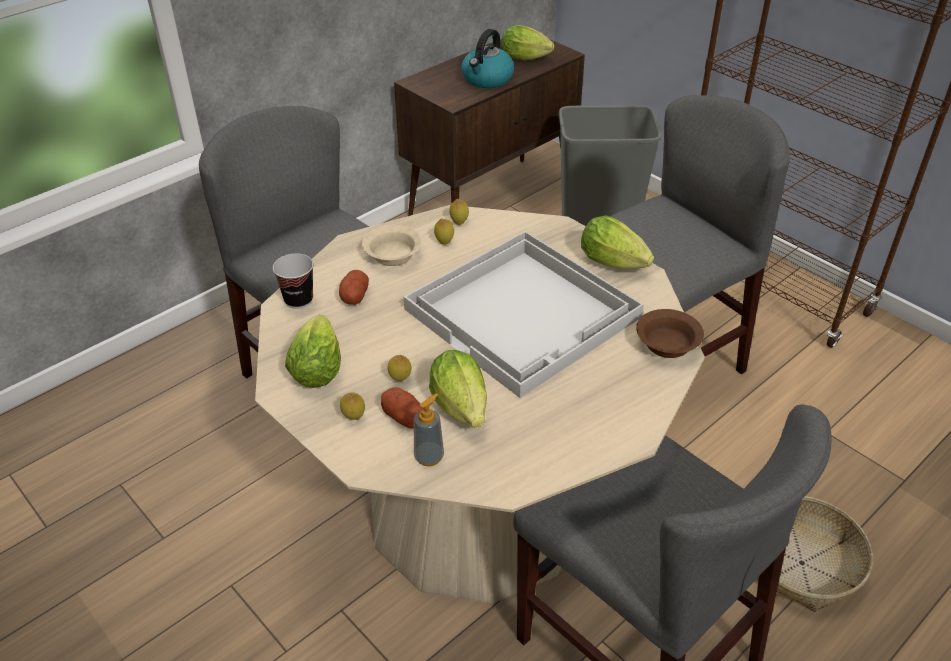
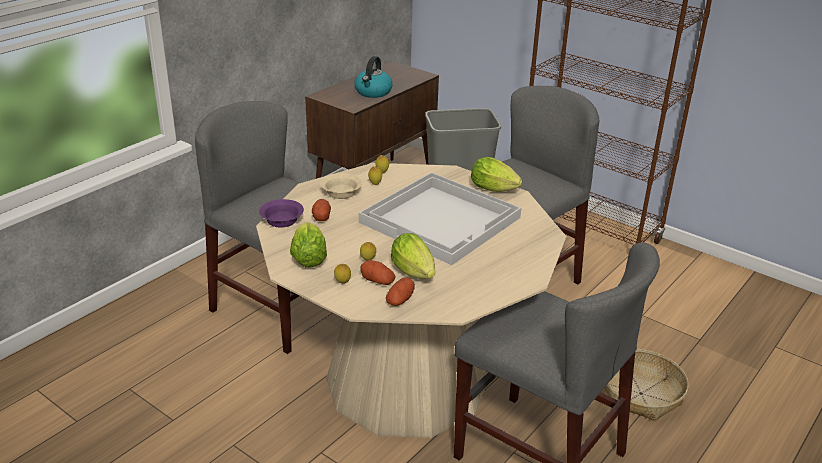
camera: 10 degrees left, 10 degrees down
(298, 300) = (282, 221): cup -> purple bowl
(429, 457) = (400, 300): soap dispenser -> potato
(528, 59) = (399, 79): lettuce -> none
(667, 343) = (540, 230): brown bowl -> none

